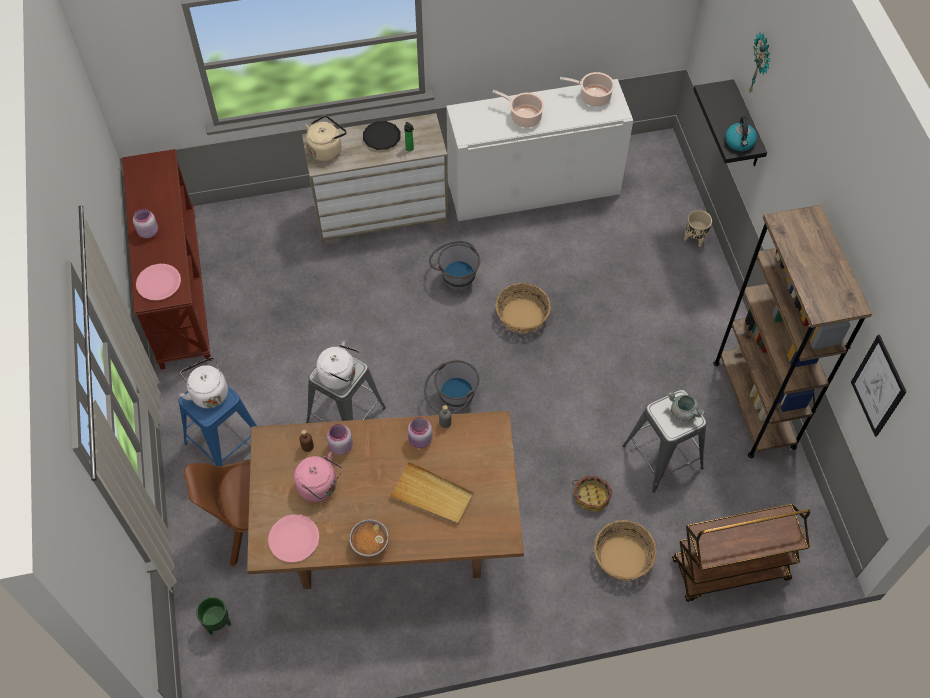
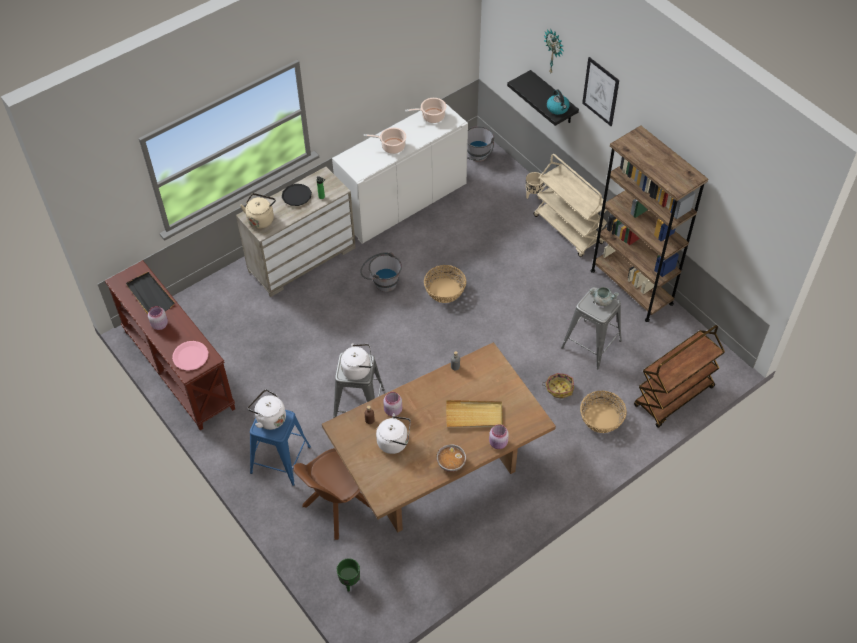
camera: 25 degrees left, 5 degrees down
(158, 194) = (150, 296): none -> black tray
(293, 539) = (397, 482): pink plate -> none
(320, 487) = (395, 442): pink kettle -> white kettle
(420, 440) = (445, 384): pink jar -> pink jar (498, 443)
(452, 402) = (429, 366): grey bucket -> grey bucket (477, 157)
(715, 299) = (569, 230): none -> beige cart
(878, 386) = (728, 225): picture -> picture (600, 91)

